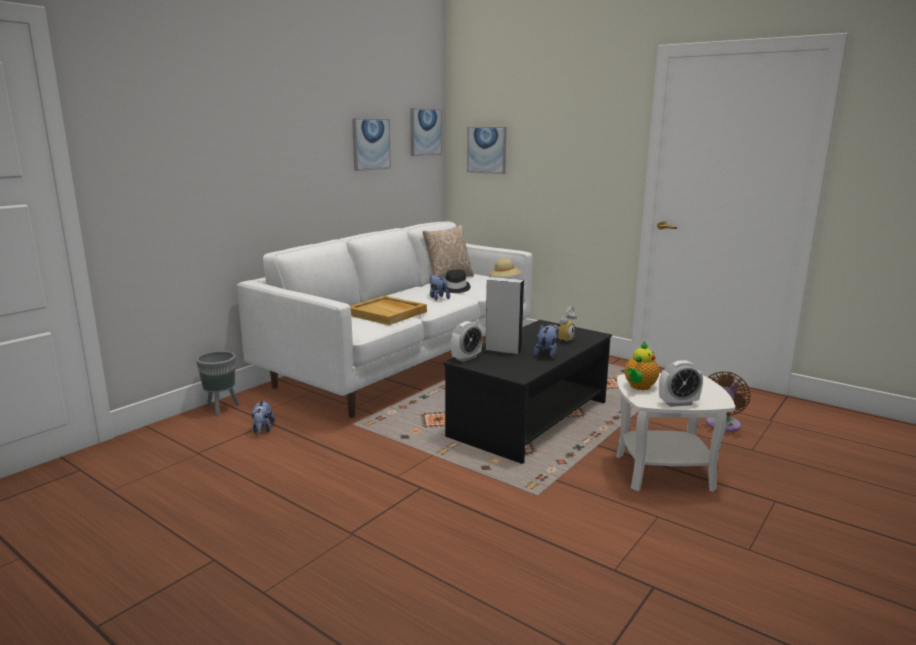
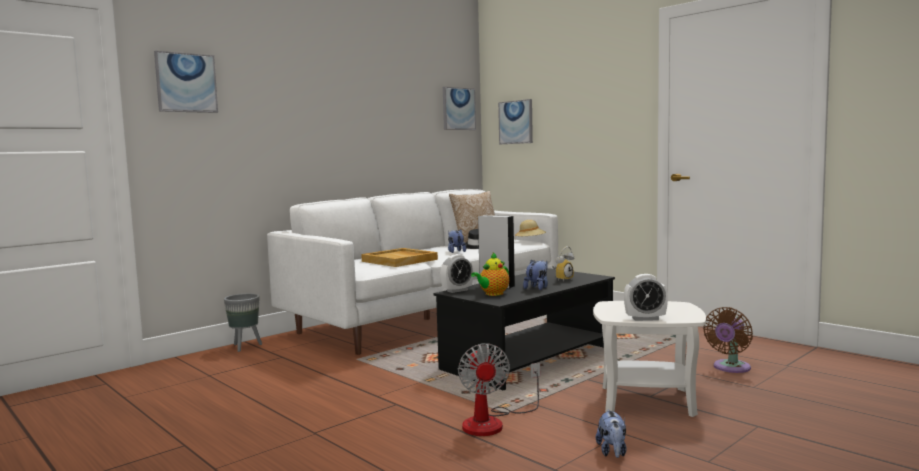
camera: 10 degrees right, 10 degrees down
(262, 429) = (273, 361): plush toy -> plush toy (612, 452)
(370, 144) = (402, 117): picture -> picture (186, 83)
(529, 508) = (493, 422): none -> fan
(639, 387) = (613, 308): teapot -> teapot (492, 294)

